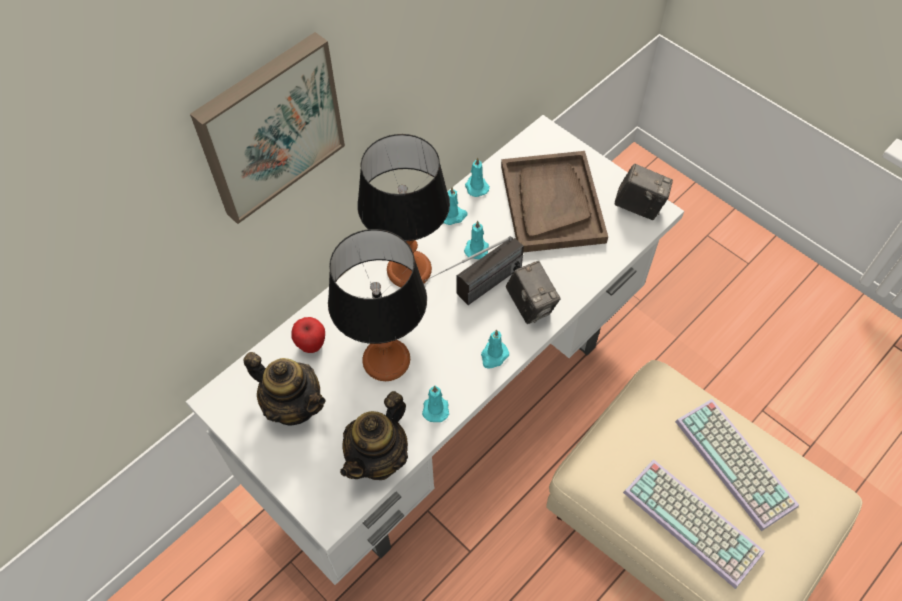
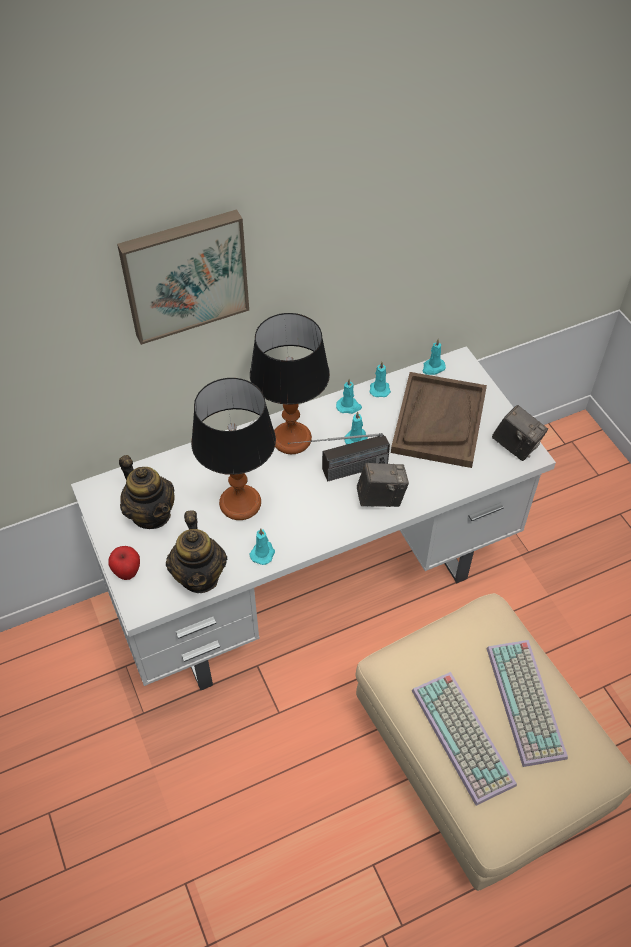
camera: 20 degrees right, 5 degrees down
(311, 344) = (186, 472): apple -> apple (127, 572)
(379, 458) = (200, 576): teapot -> teapot turned 60 degrees counterclockwise
(493, 356) = (330, 528): turquoise candle -> turquoise candle (433, 368)
(530, 305) = (380, 498): camera -> camera turned 90 degrees counterclockwise

